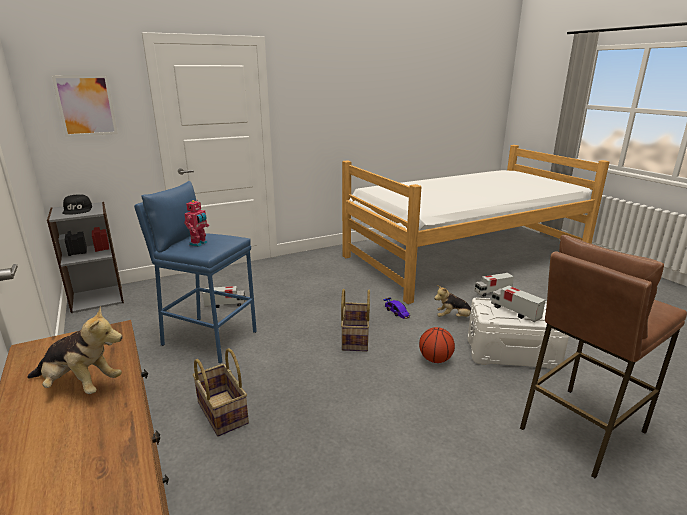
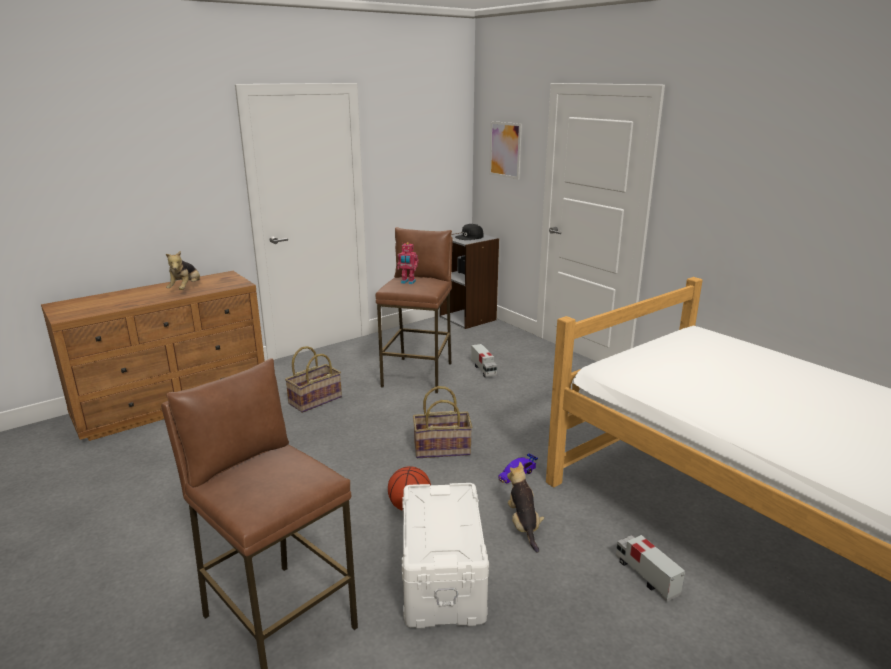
camera: 80 degrees right, 0 degrees up
(209, 338) = (418, 374): blue stool -> brown stool
(515, 312) = (442, 519): toy truck -> none

